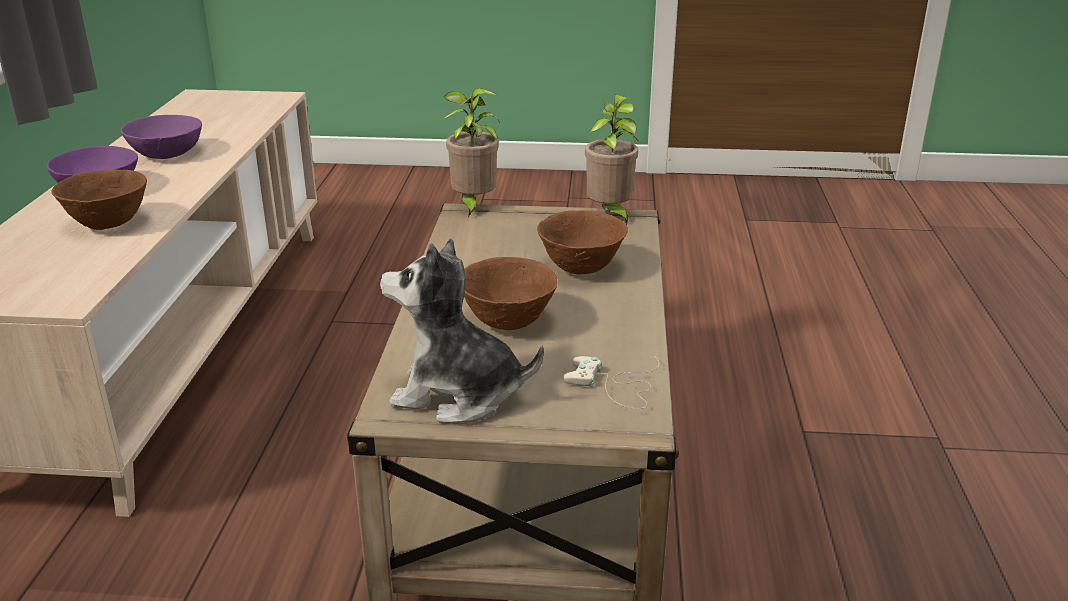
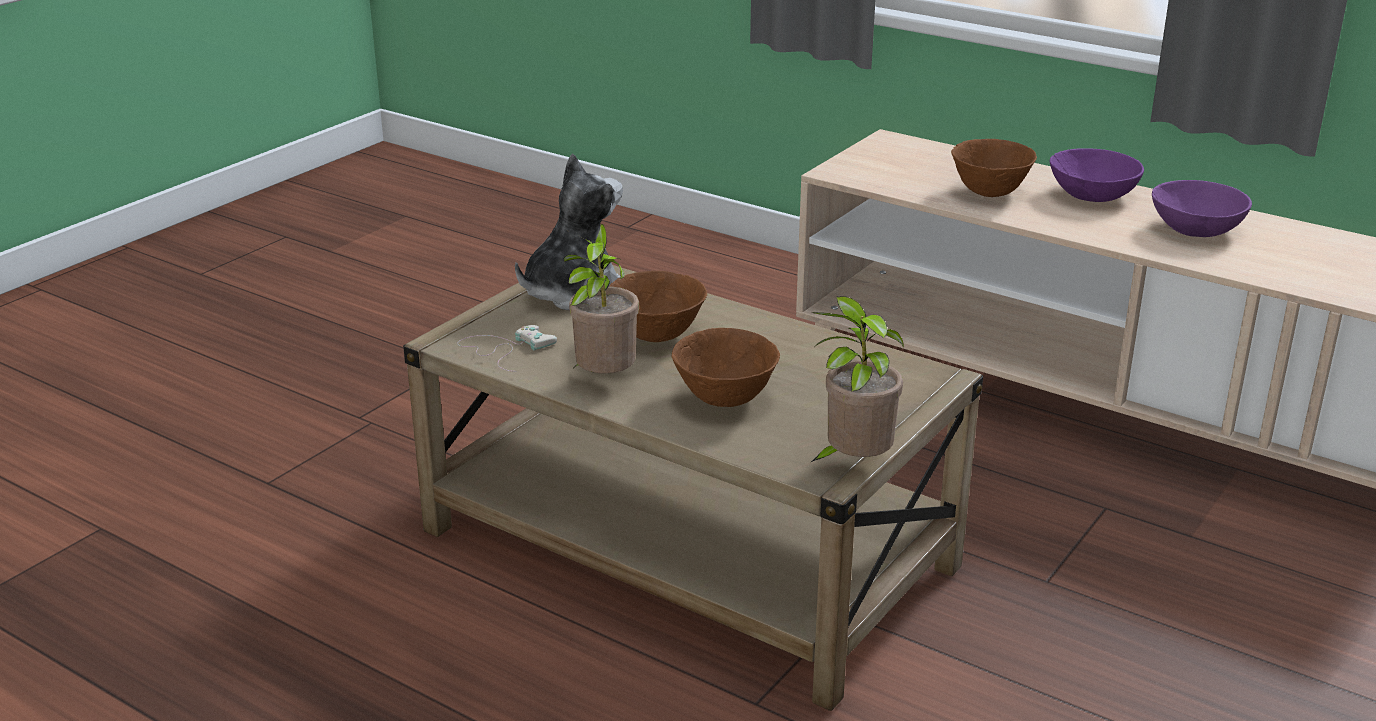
camera: 120 degrees right, 0 degrees up
(473, 205) = (955, 386): potted plant -> potted plant (603, 380)

